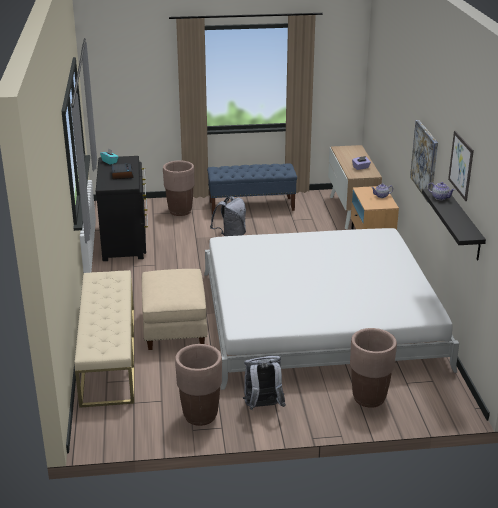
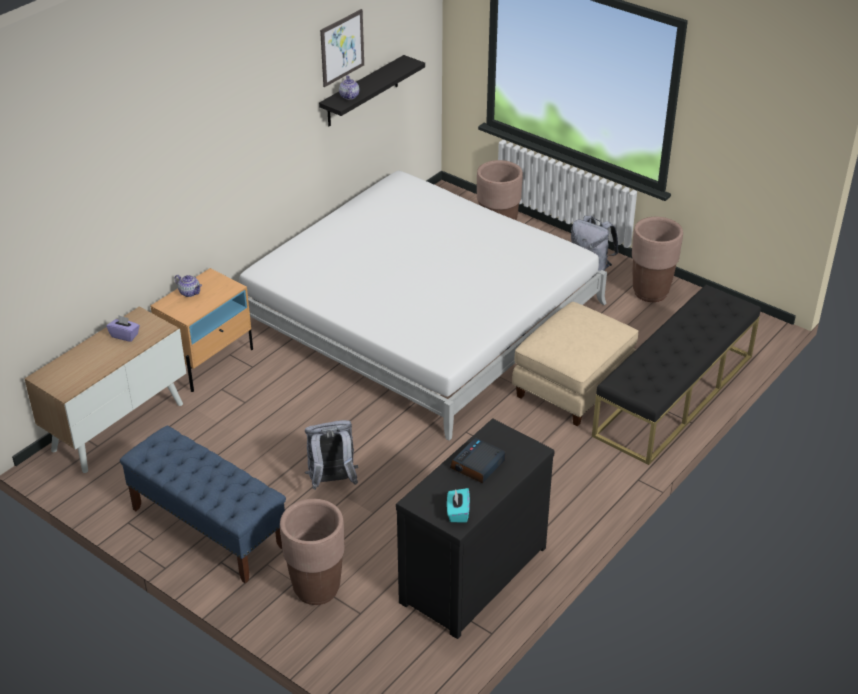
camera: 135 degrees left, 10 degrees up
(108, 355) = (674, 395): beige bench -> black bench
(425, 160) = (259, 136): picture -> none

